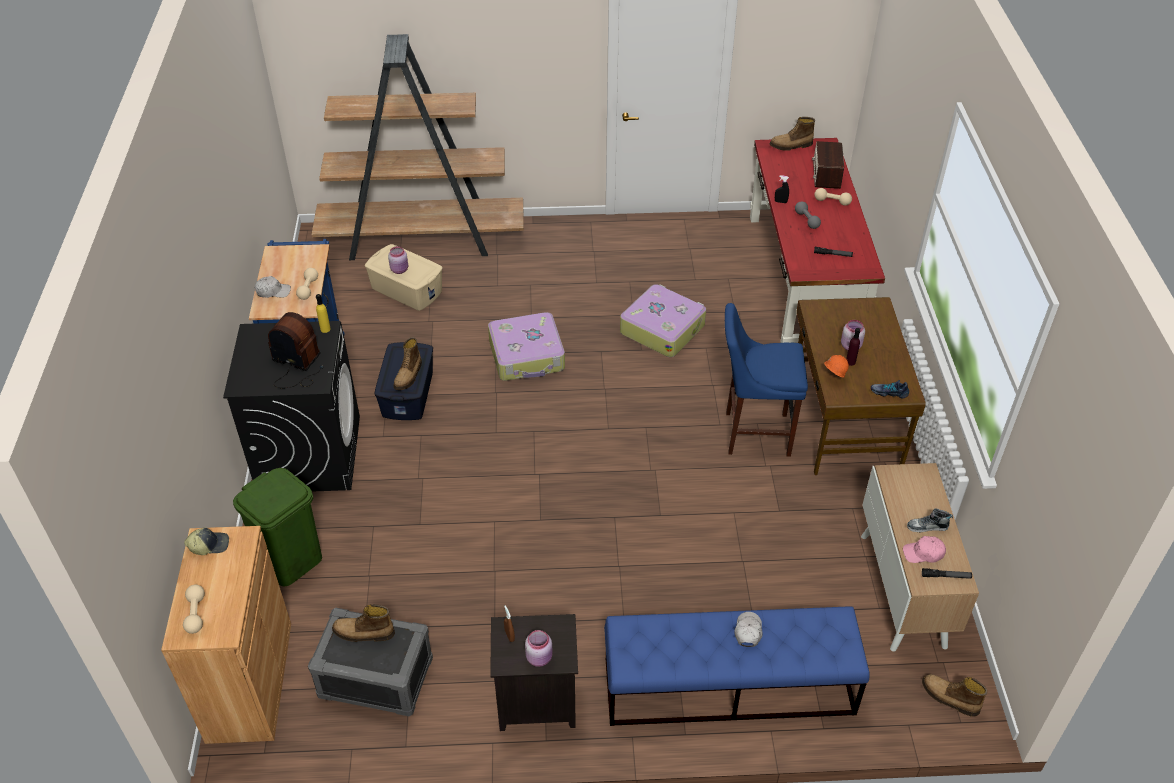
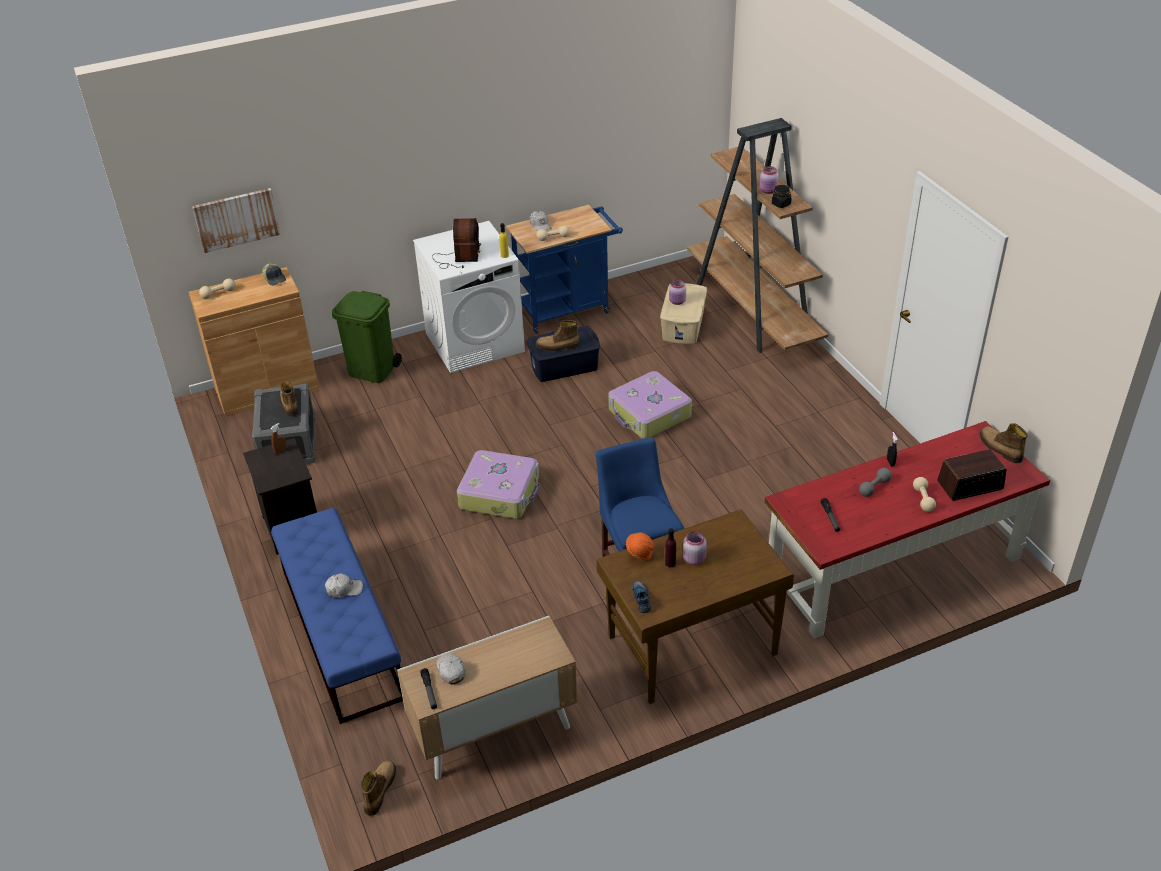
camera: 70 degrees right, 5 degrees down
(150, 513) = (236, 219): none -> picture
(309, 453) = (475, 342): black washing machine -> white washing machine
(456, 106) = (781, 204): none -> black jar
(540, 657) = (265, 471): pink jar -> pink jar (768, 191)
(662, 328) = (742, 485): suitcase -> suitcase (500, 493)
(923, 553) = (451, 670): pink cap -> white cap
(927, 527) = (485, 668): shoe -> none

